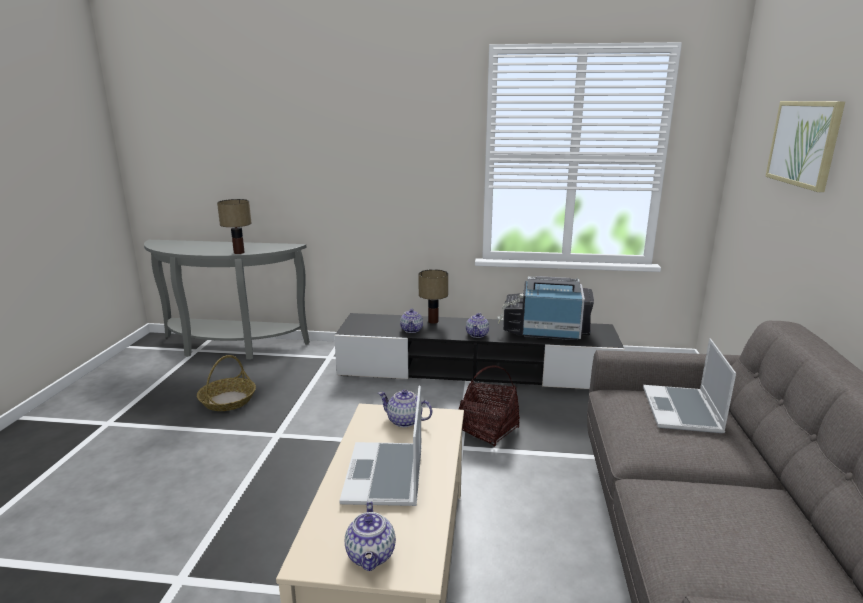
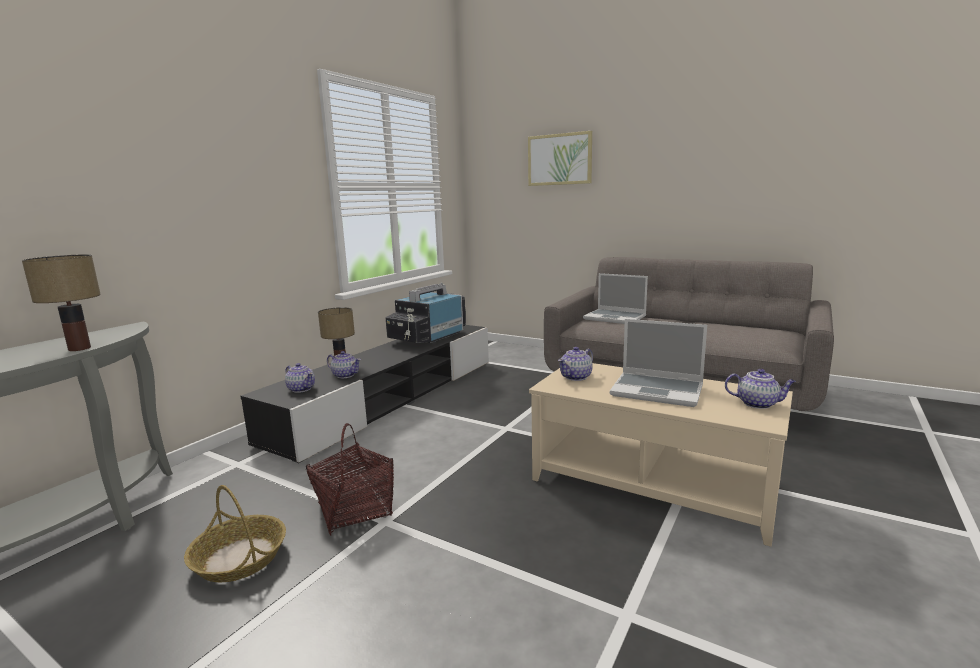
camera: 65 degrees left, 5 degrees down
(477, 334) = (398, 356): teapot -> teapot (301, 389)
(488, 429) = (491, 413): basket -> basket (355, 510)

